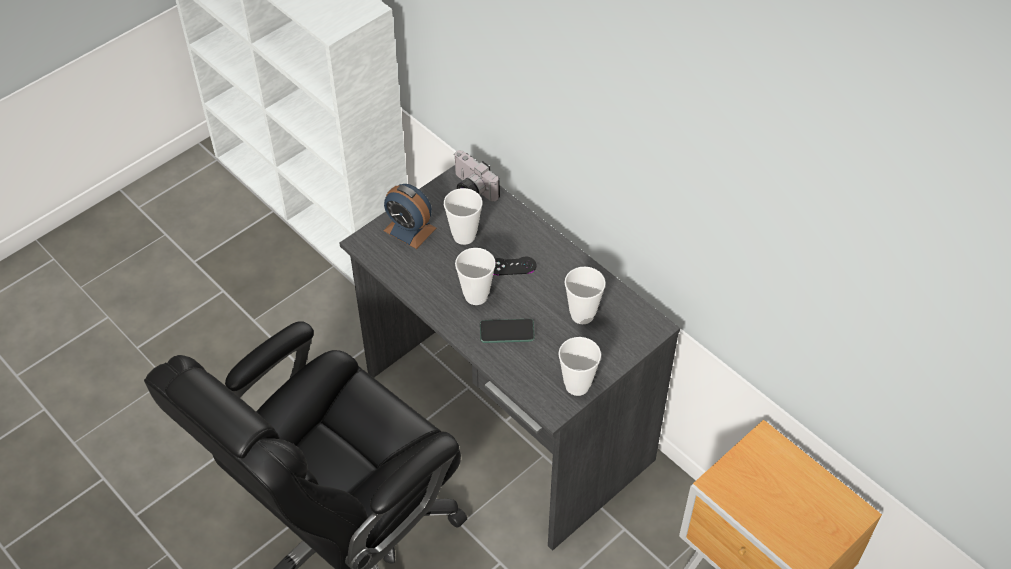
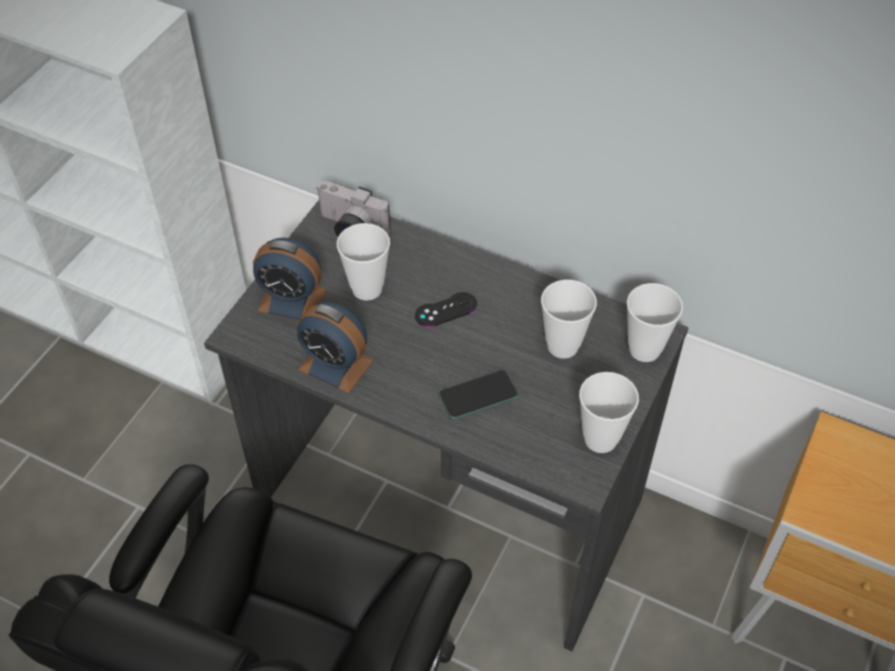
camera: 20 degrees left, 0 degrees up
(420, 282) = (336, 364): none -> alarm clock
(476, 296) = (417, 361): cup -> cup (644, 349)

